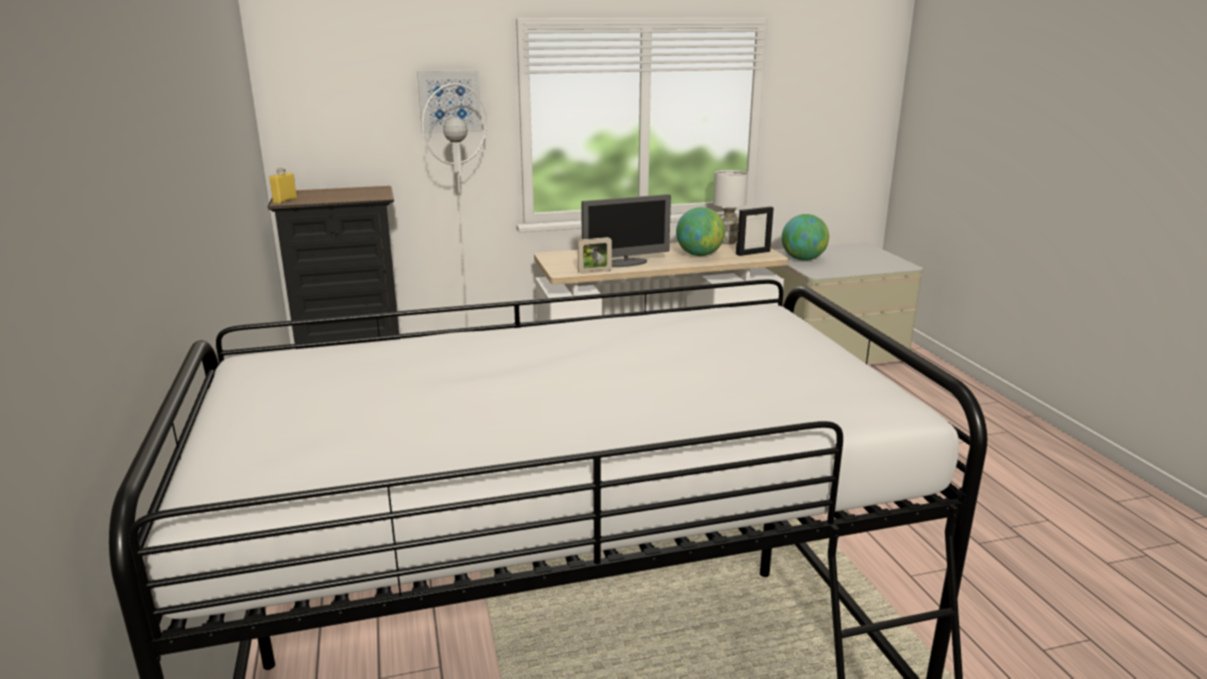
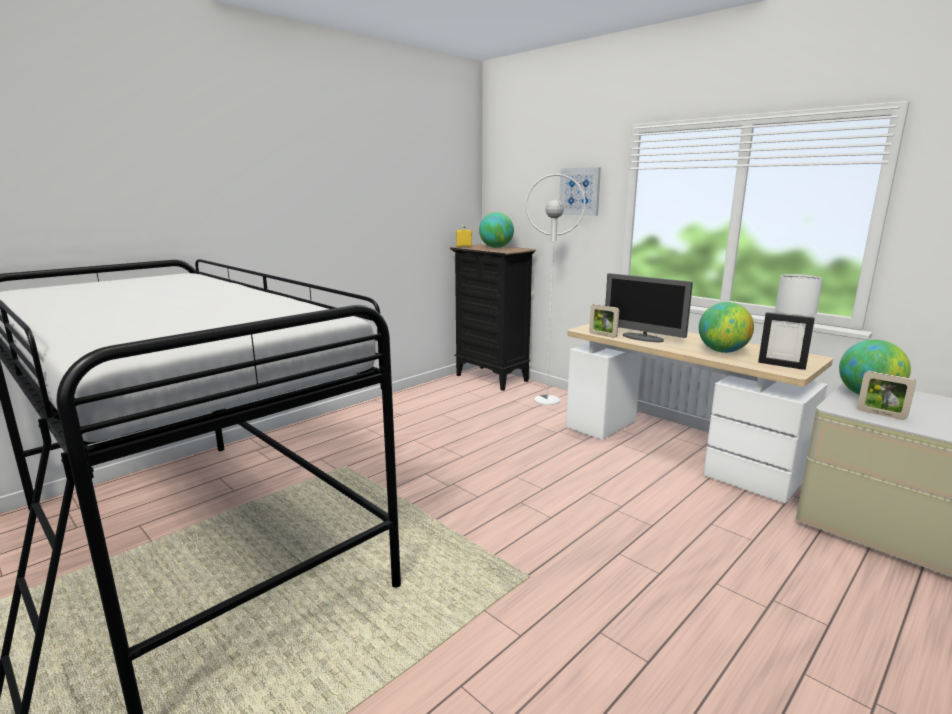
camera: 60 degrees right, 5 degrees down
(336, 193) = (496, 247): none -> globe
(837, 269) = (881, 414): none -> picture frame

